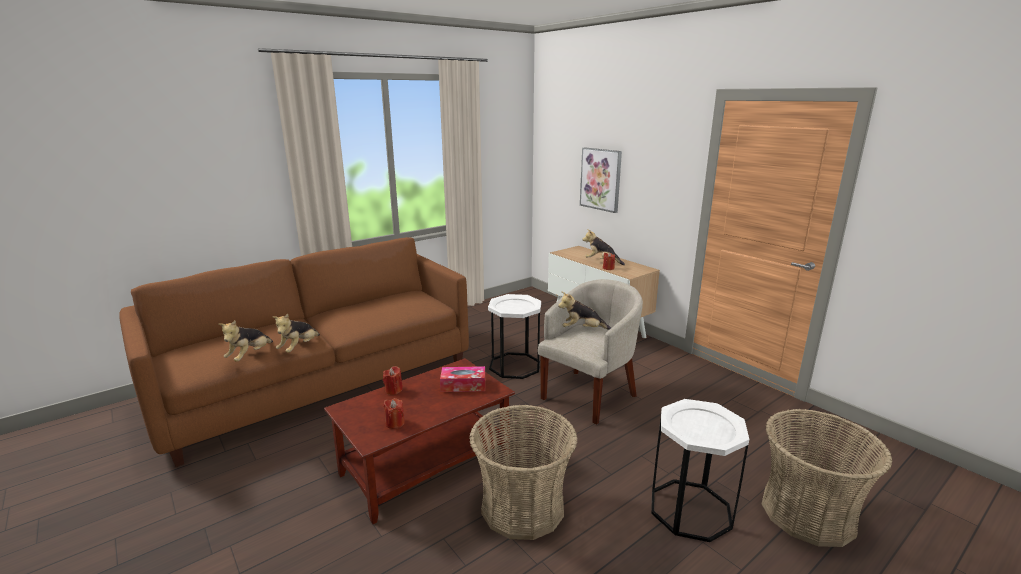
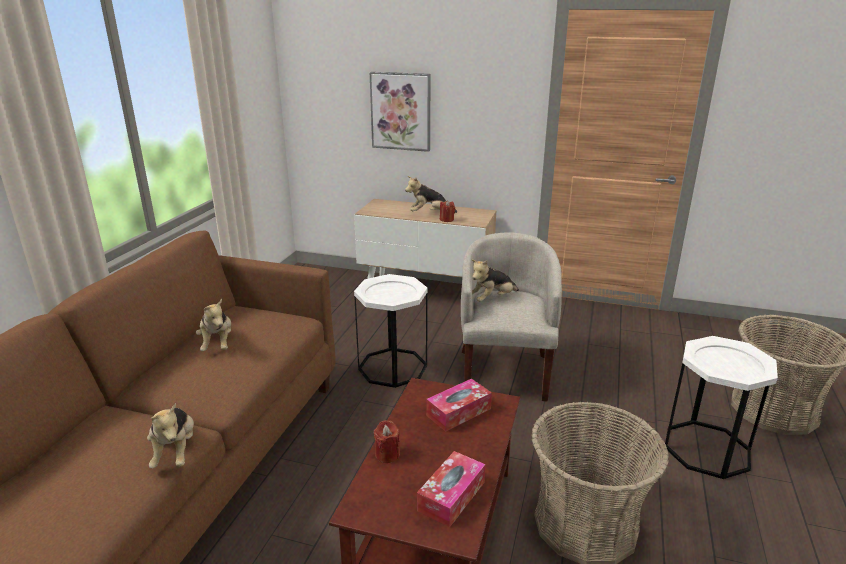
camera: 35 degrees left, 5 degrees up
(249, 356) = (117, 499): plush toy -> plush toy (218, 344)
(395, 423) = (451, 496): red candle -> tissue box

